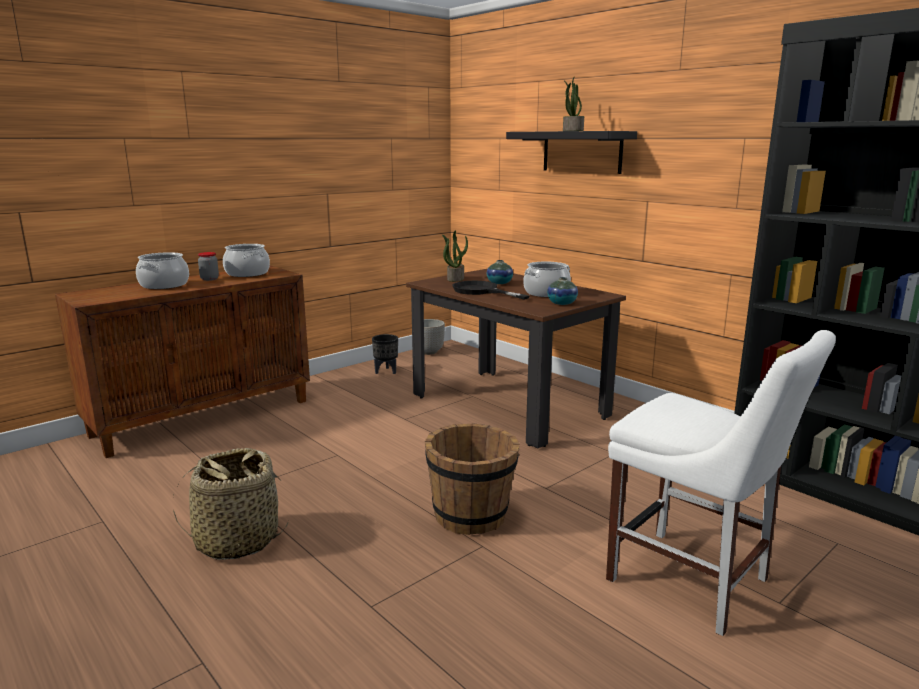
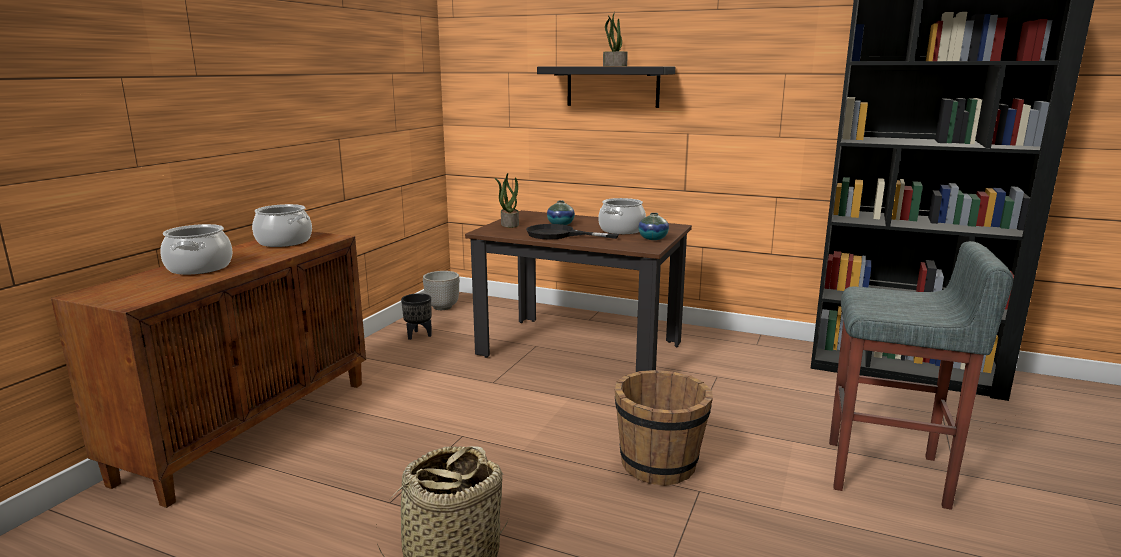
camera: 25 degrees left, 0 degrees up
(209, 279) = (247, 253): jar -> none
(694, 583) = (888, 474): white chair -> grey stool

